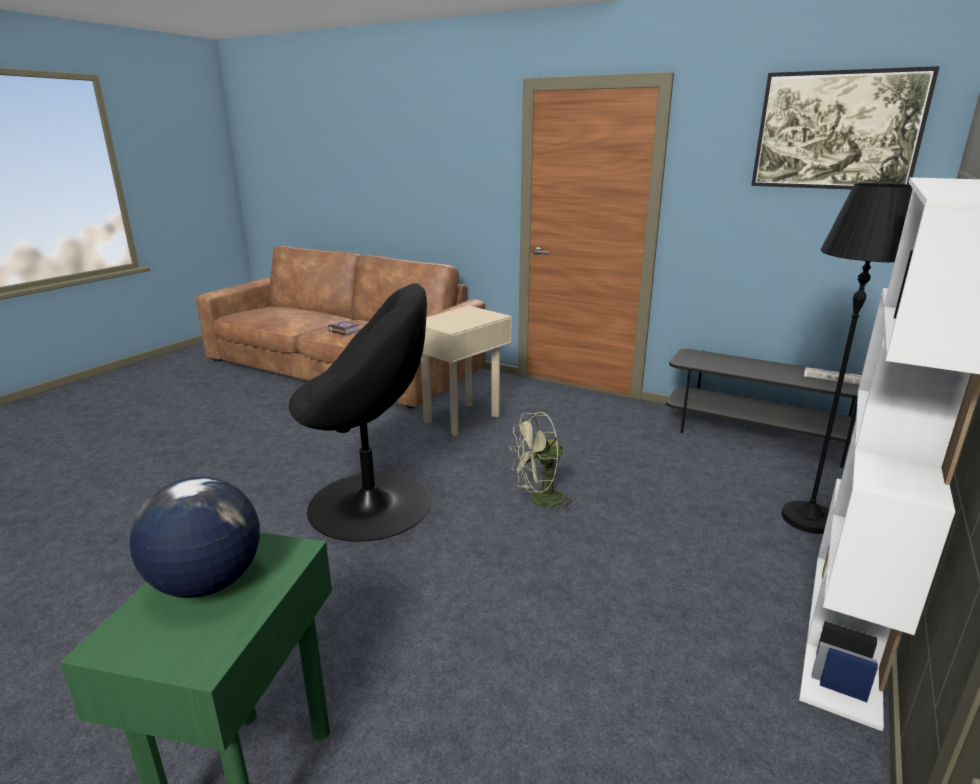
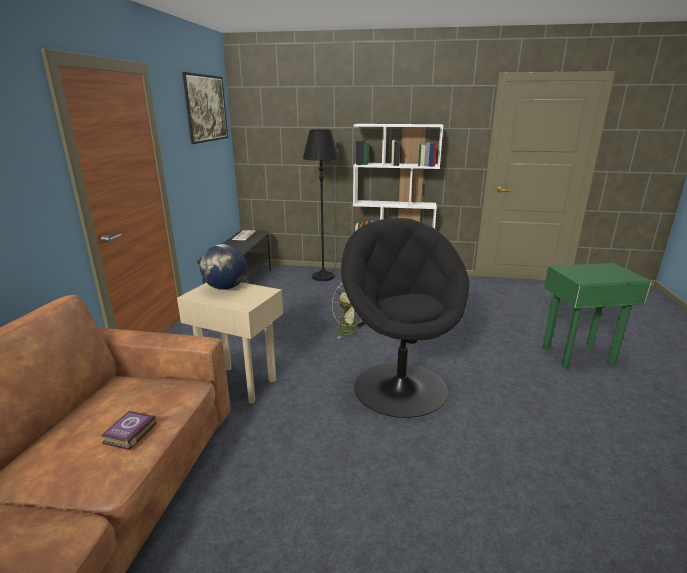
camera: 110 degrees left, 0 degrees up
(207, 583) = (596, 274): globe -> globe (225, 288)

